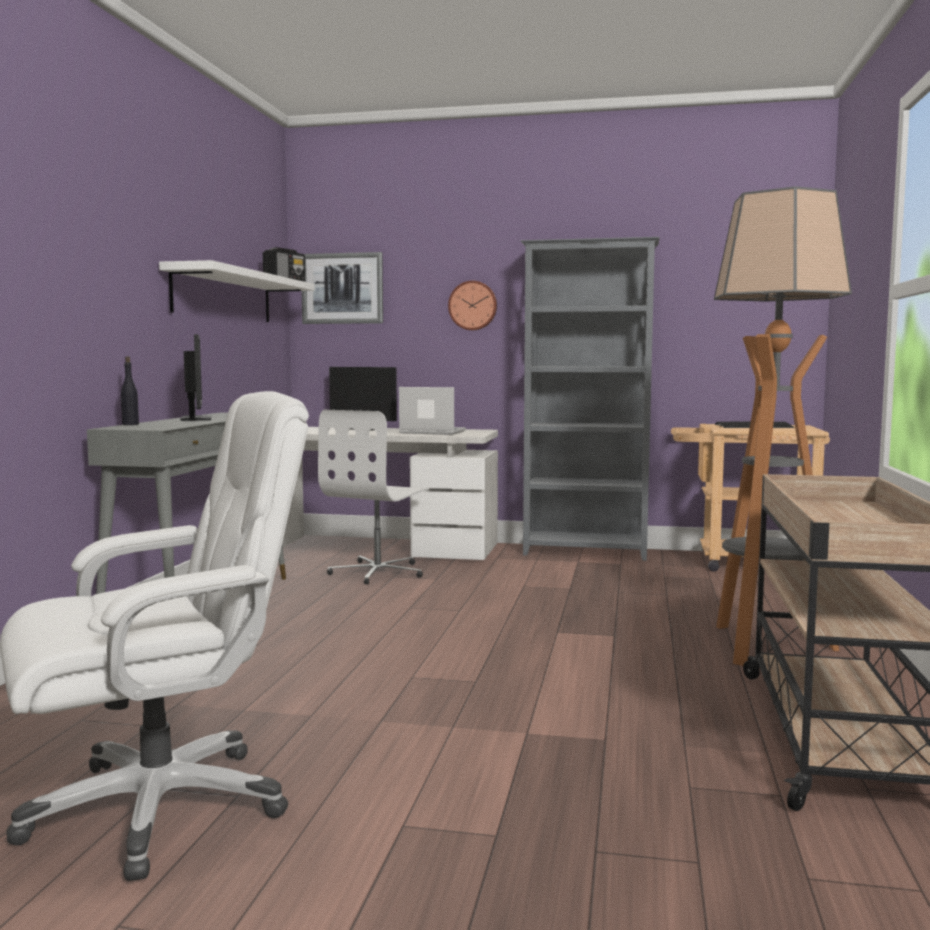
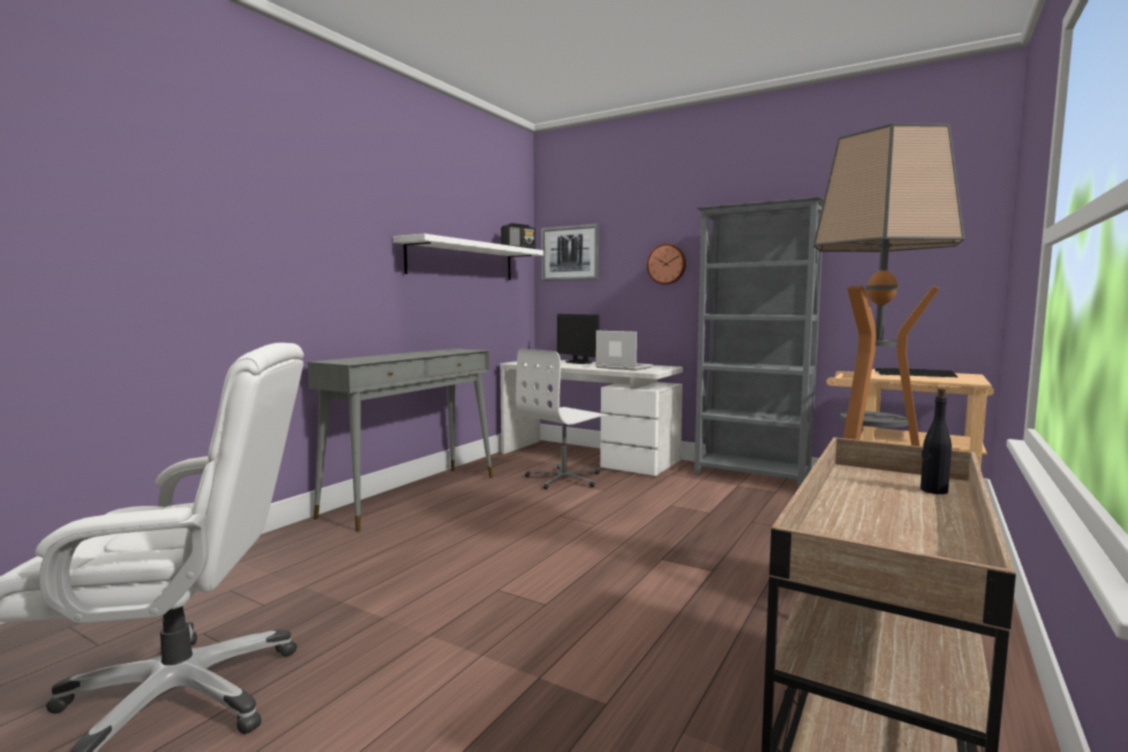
camera: 20 degrees right, 0 degrees up
(130, 424) = (349, 358): black bottle -> black bottle (933, 490)
(196, 419) = (411, 354): monitor -> none

